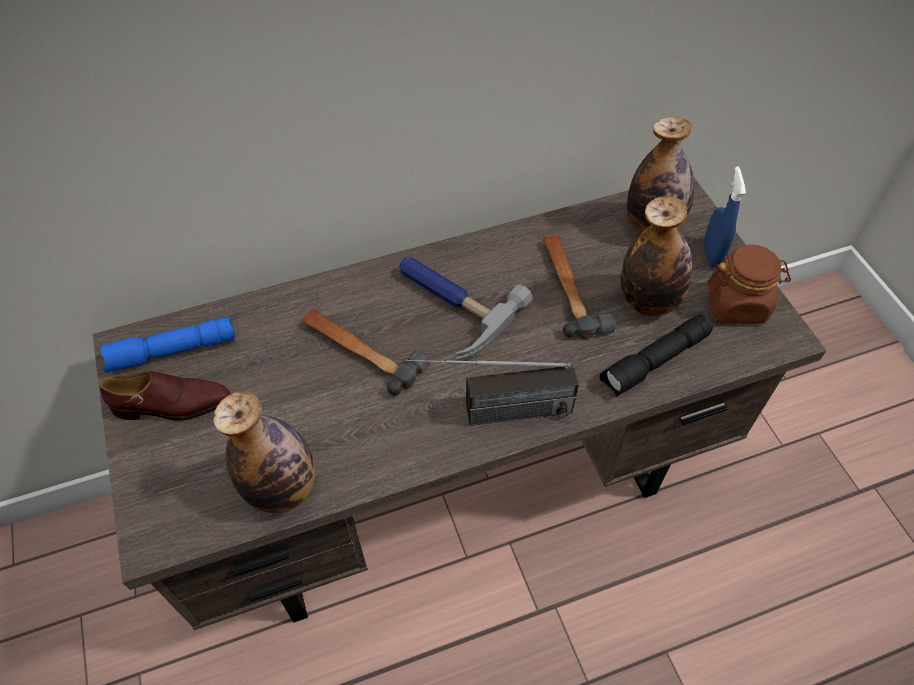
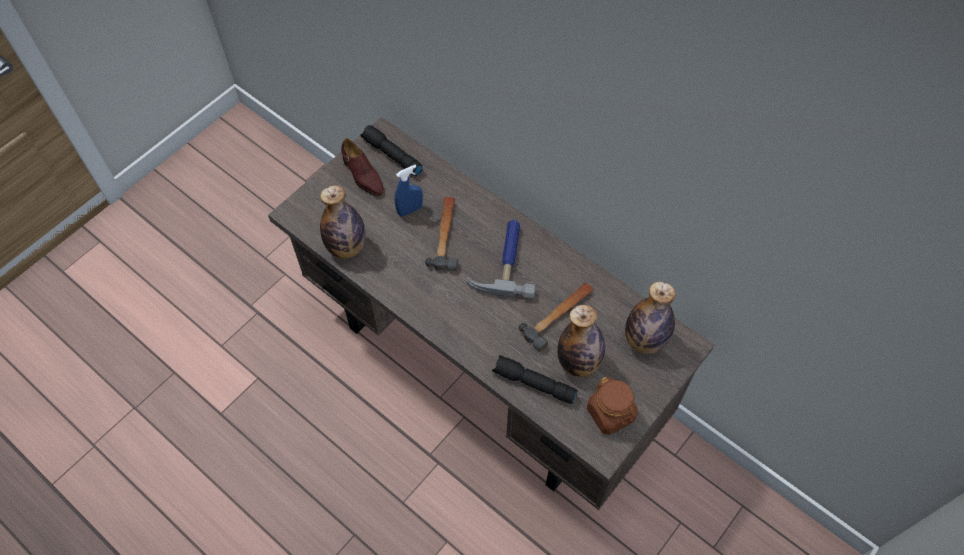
camera: 60 degrees right, 5 degrees up
(172, 352) = (391, 155): blue flashlight -> black flashlight
(491, 414) = (444, 316): radio -> none
(711, 254) = (645, 384): blue spray bottle -> blue spray bottle (410, 210)

